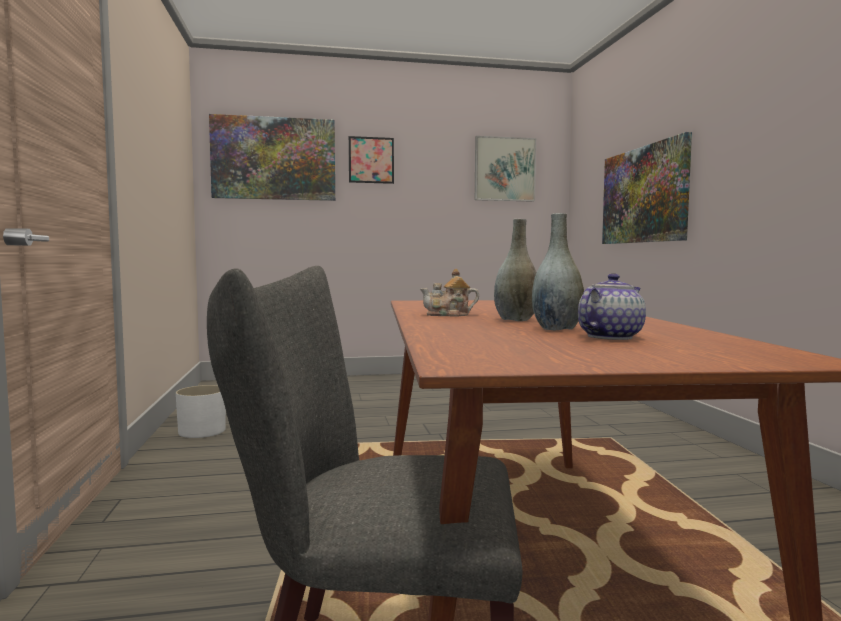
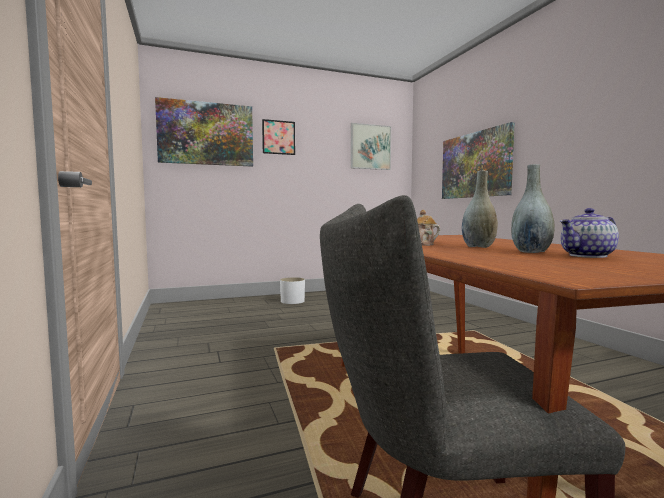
camera: 10 degrees left, 0 degrees up
(202, 431) = (173, 343): white planter -> white planter (292, 301)
(609, 337) = (588, 256): teapot -> teapot turned 150 degrees counterclockwise

